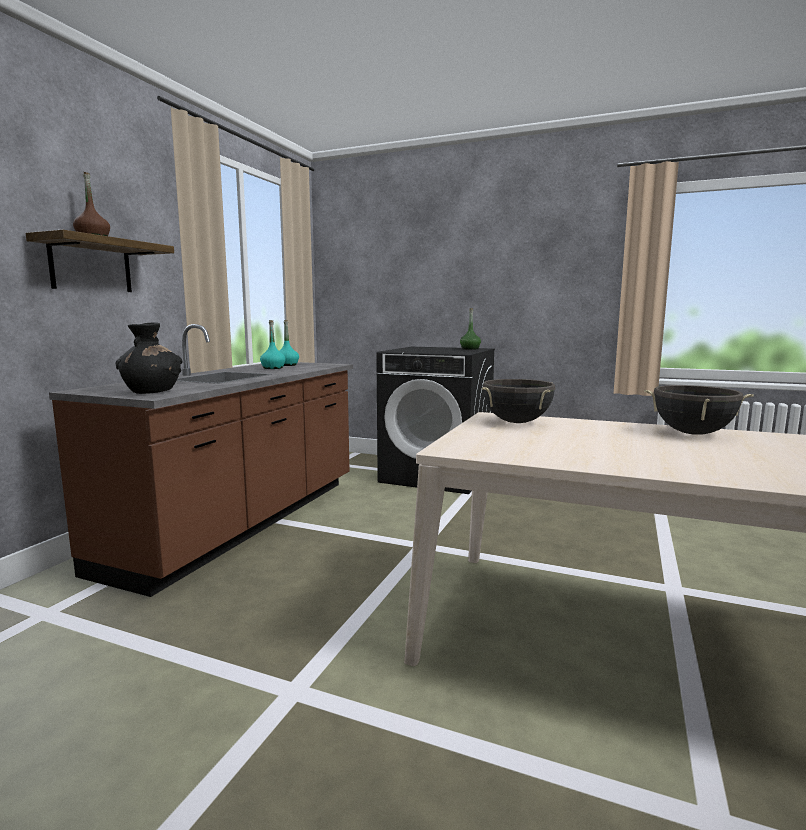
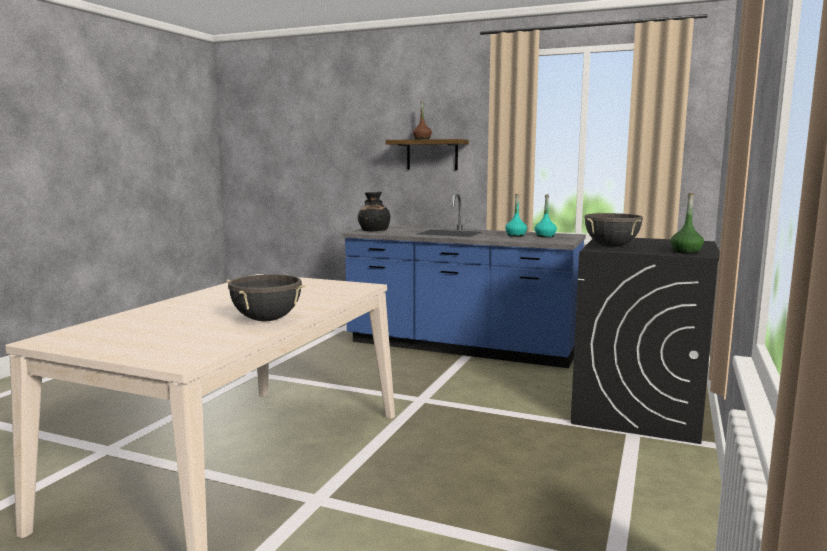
camera: 90 degrees right, 0 degrees up
(243, 522) = (460, 347): brown counter -> blue counter
(516, 422) = (336, 289): black cooking pot -> black cooking pot (611, 246)

